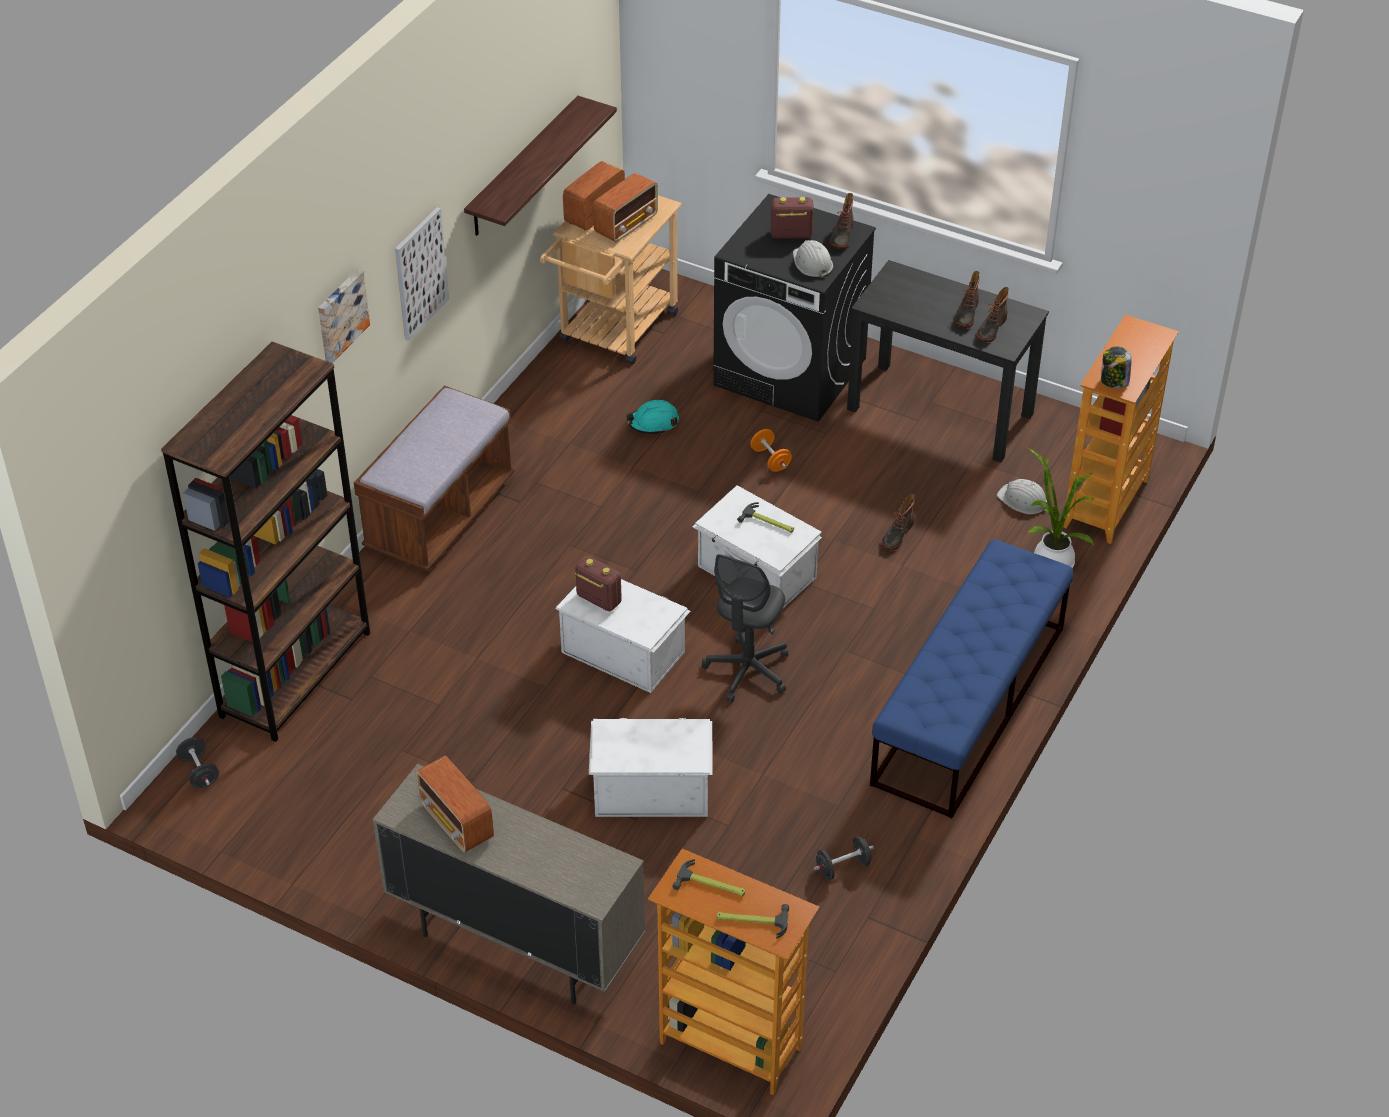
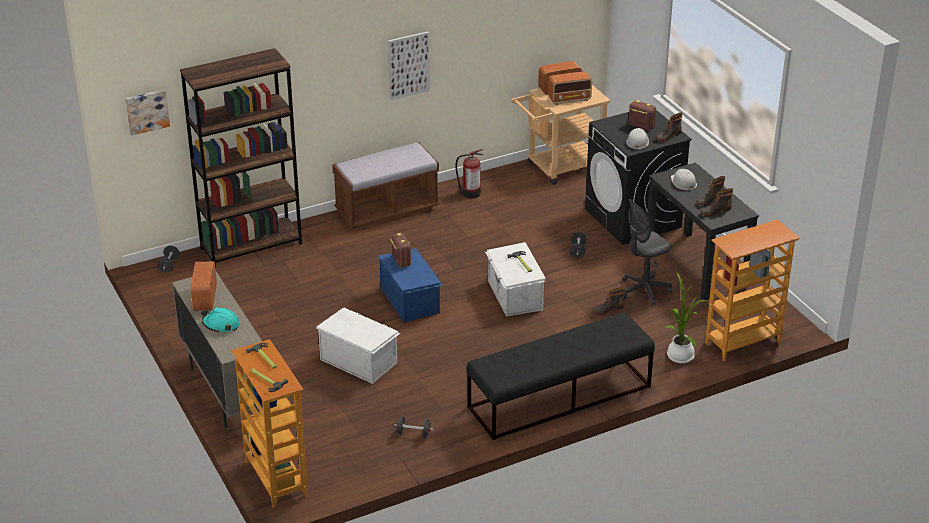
camera: 35 degrees right, 10 degrees down
(340, 315) = (336, 59): picture -> picture (147, 111)
(523, 168) = (509, 40): shelf -> none
(531, 431) = (470, 193): none -> fire extinguisher
(623, 651) = (410, 300): white storage box -> blue storage box
(653, 423) = (535, 213): turquoise hard hat -> turquoise hard hat (221, 324)
(747, 671) = (461, 334): grey office chair -> grey office chair (644, 291)
(770, 460) = (578, 251): orange dumbbell -> black dumbbell
(969, 705) = (559, 397): blue bench -> black bench
(1022, 500) = (696, 322): white hard hat -> white hard hat (683, 183)
(1114, 381) = (732, 245): jar -> none

